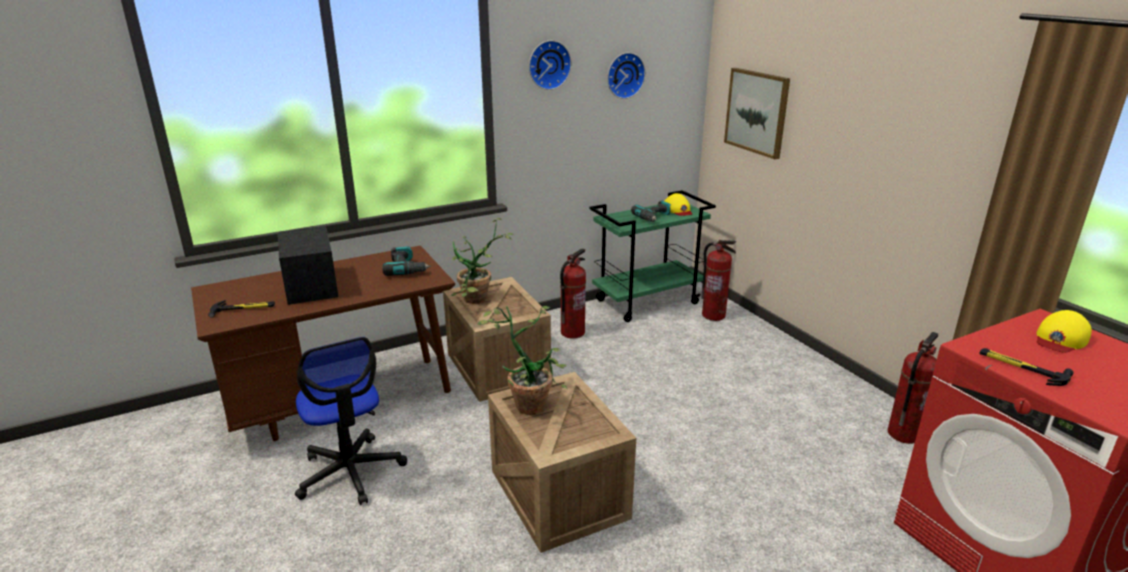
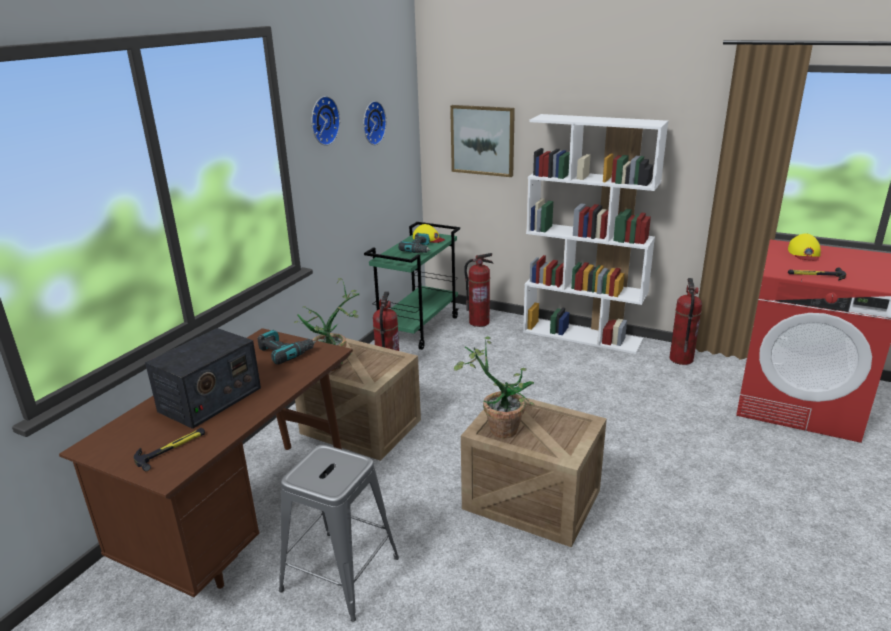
camera: 35 degrees left, 0 degrees up
(311, 285) = (210, 400): radio -> radio turned 90 degrees counterclockwise
(350, 472) = (340, 573): office chair -> grey stool
(811, 366) = (583, 336): none -> white bookcase

